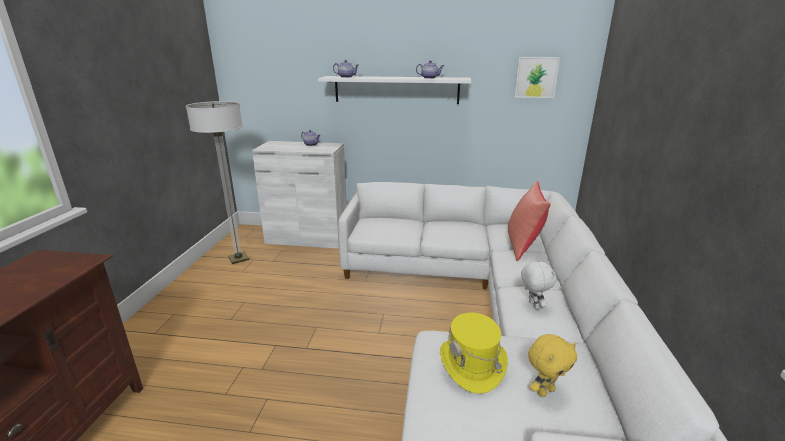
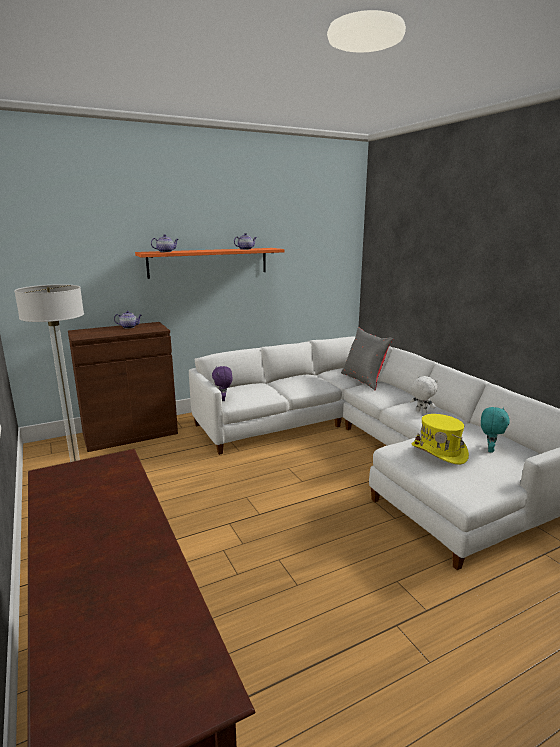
camera: 35 degrees left, 5 degrees down
(307, 238) = (130, 434): white cabinet -> brown cabinet
(360, 228) = (223, 399): none -> purple plush toy
(396, 89) = (209, 262): white shelf -> orange shelf
(523, 245) = (364, 380): red pillow -> grey pillow
(536, 77) = (321, 245): picture -> none
(545, 391) = (489, 449): yellow plush toy -> turquoise plush toy

